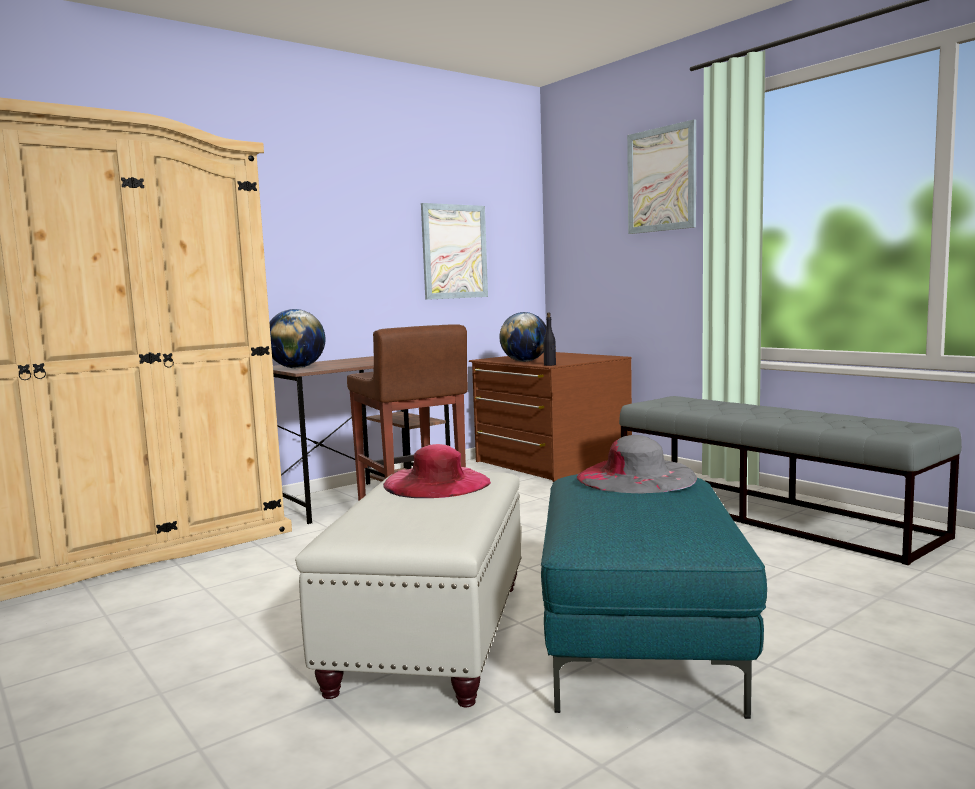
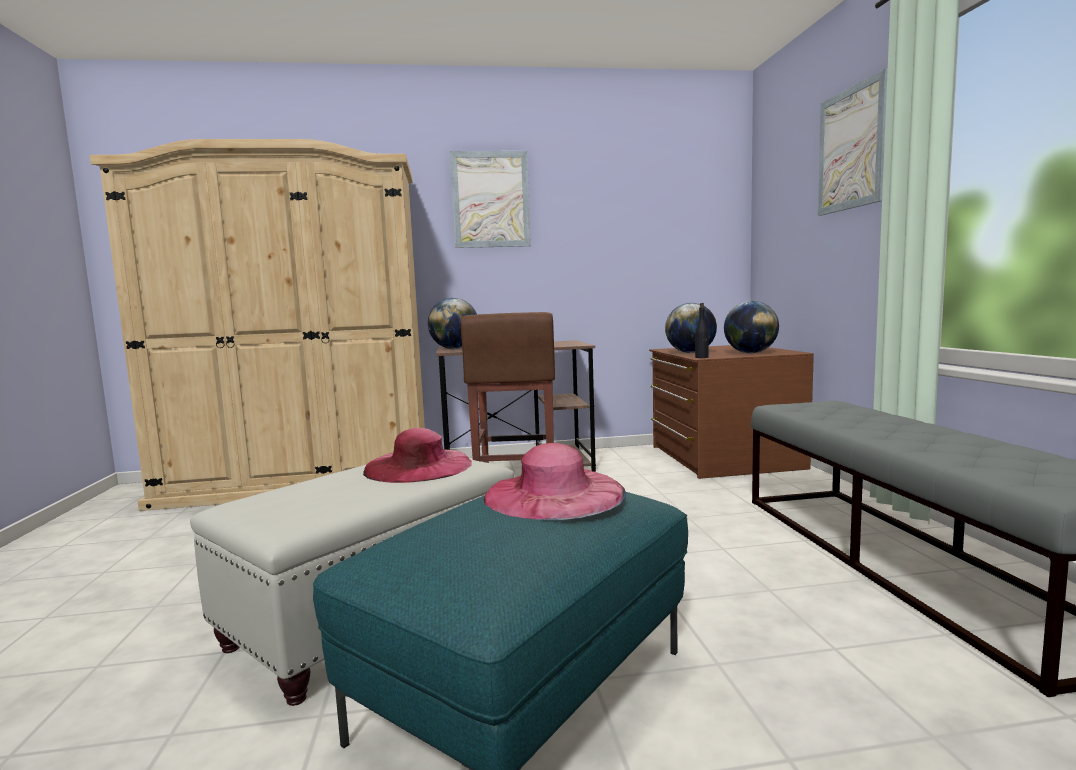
camera: 30 degrees right, 0 degrees up
(454, 251) = (641, 244): picture -> picture (490, 199)
(579, 359) = (750, 353): none -> globe
(636, 477) = (554, 494): grey hat -> pink hat

